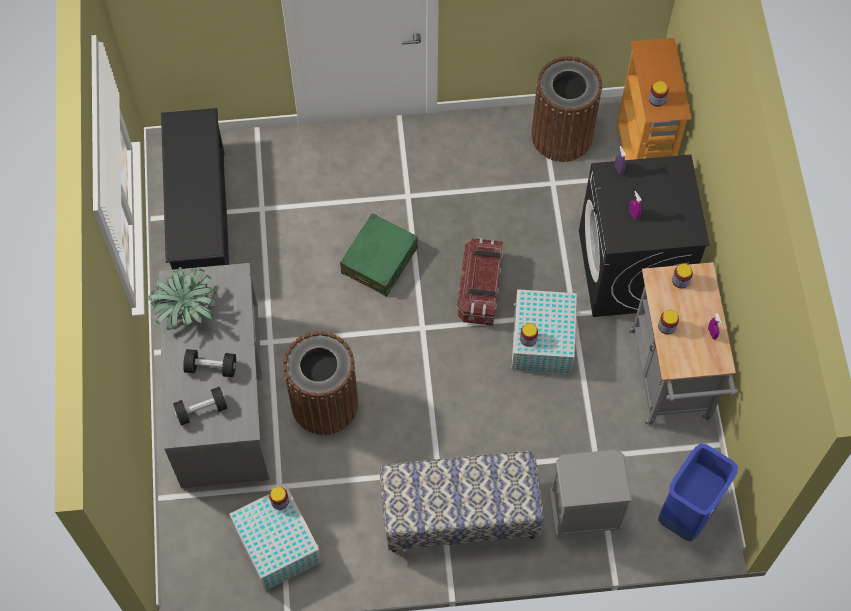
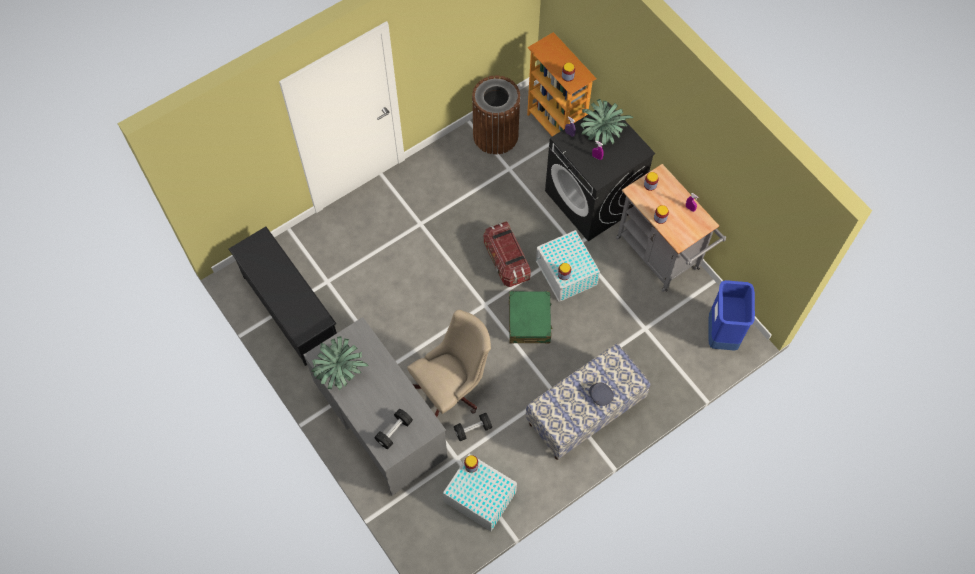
camera: 30 degrees left, 0 degrees up
(211, 367) = (382, 400): black dumbbell -> black dumbbell (473, 429)
(325, 404) = (452, 388): brown trash can -> beige office chair
(380, 260) = (429, 275): green suitcase -> green suitcase (529, 321)
(473, 501) = (600, 395): none -> grey cap
(583, 512) = (659, 368): grey nightstand -> none
(660, 188) = (602, 132): none -> potted plant

